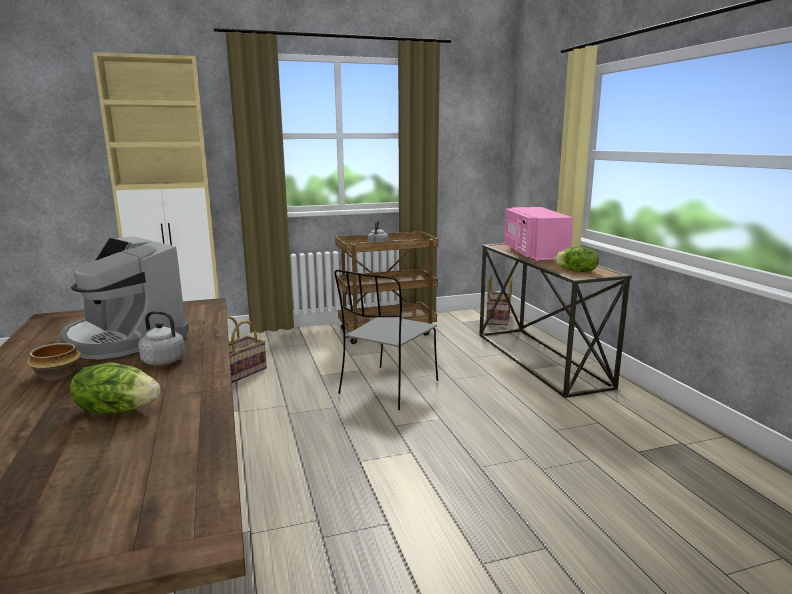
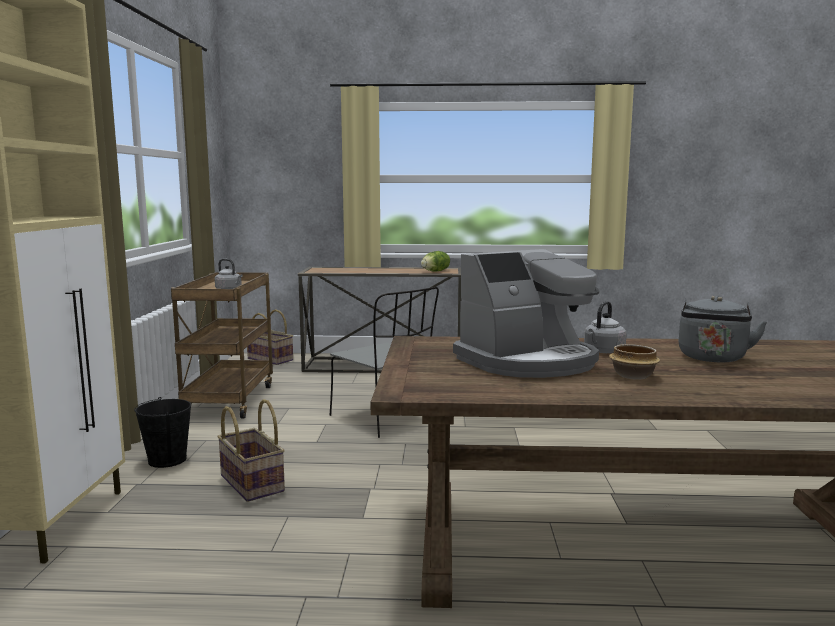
camera: 70 degrees left, 5 degrees down
(117, 410) = (712, 358): lettuce -> grey kettle
(269, 344) = (167, 460): none -> black bucket
(533, 254) = (364, 270): pink microwave -> none

